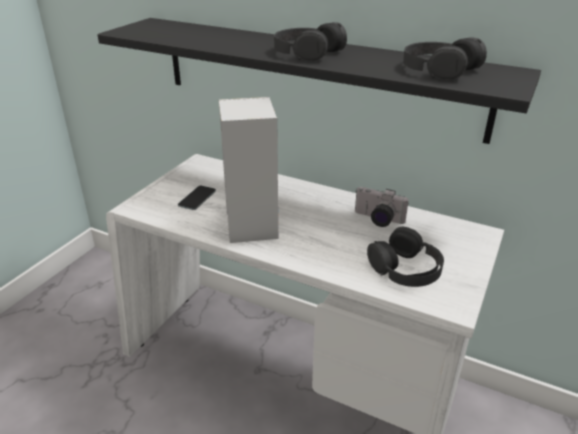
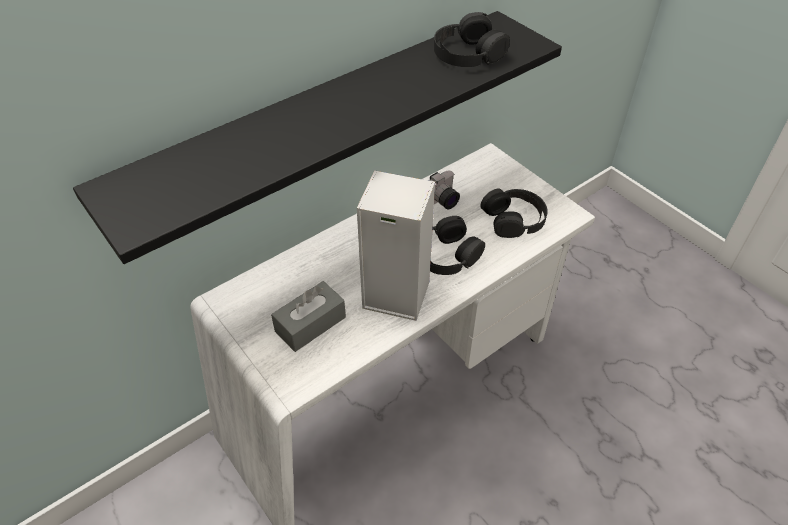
camera: 65 degrees left, 15 degrees up
(197, 198) = (310, 324): phone -> grey tissue box
(307, 52) = (362, 105): black headphones -> black headphones (446, 255)

